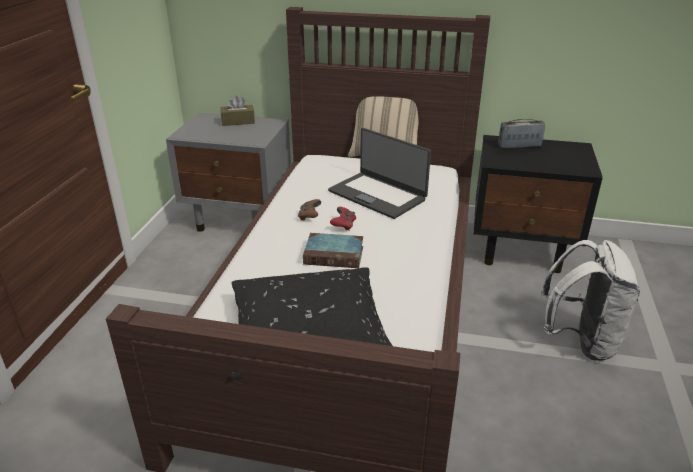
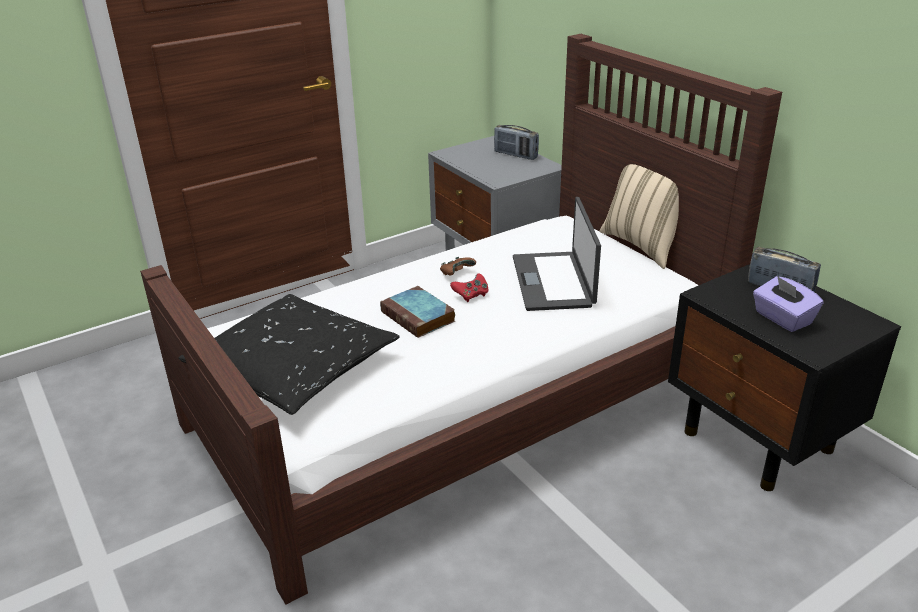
camera: 45 degrees right, 0 degrees up
(238, 121) = (515, 155): brown tissue box -> radio
(546, 160) = (782, 318): none -> purple tissue box
(580, 341) = (666, 570): white backpack -> none

